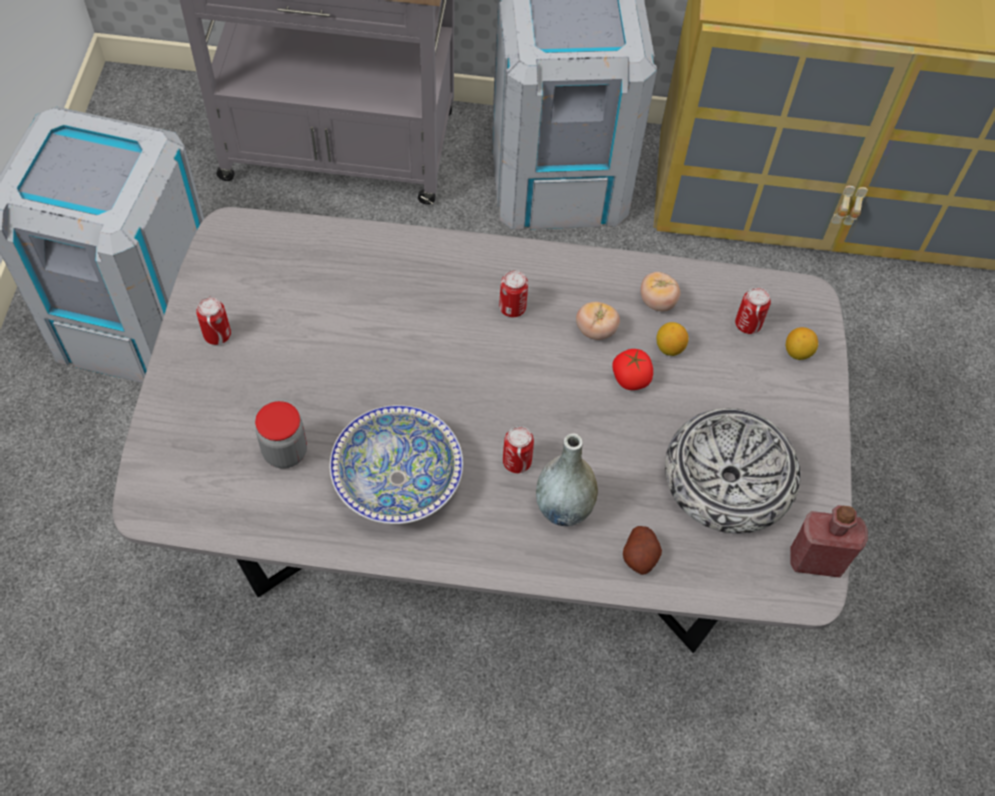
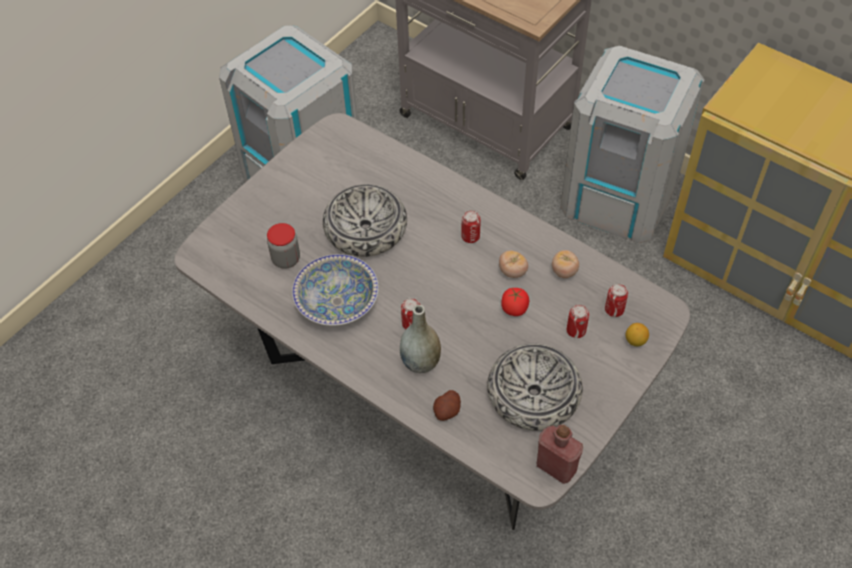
camera: 35 degrees right, 5 degrees down
(217, 335) = (292, 181): can -> can (576, 331)
(366, 358) = (365, 228): none -> bowl
(669, 348) = (552, 301): lemon -> none

